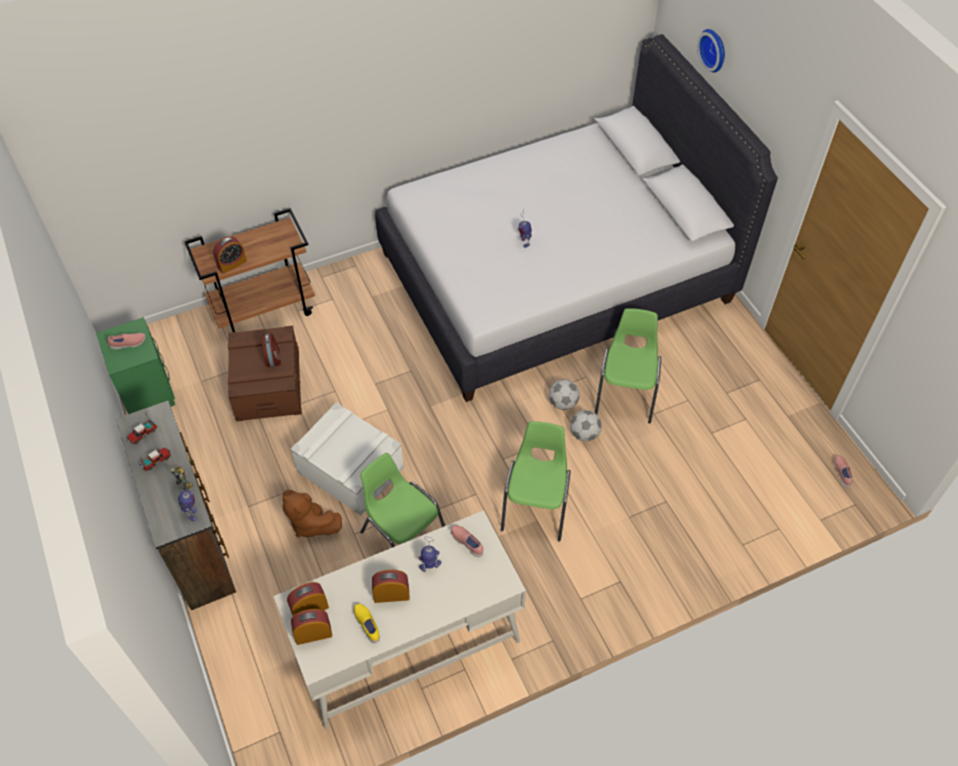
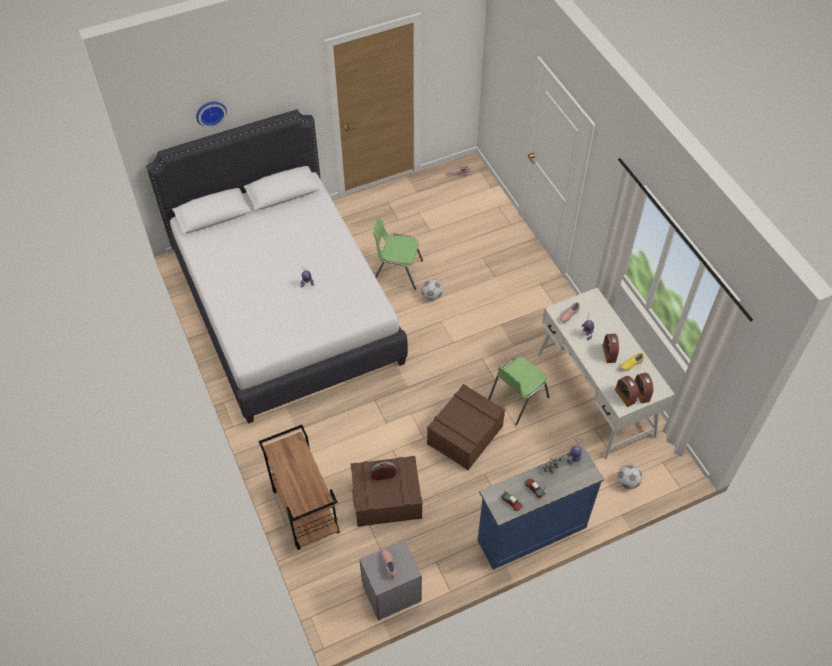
camera: 90 degrees left, 0 degrees up
(148, 390) = (390, 593): green nightstand -> grey nightstand
(196, 540) = (530, 533): brown dresser -> blue dresser
(232, 264) = (315, 484): alarm clock -> none
(310, 523) = (510, 457): brown plush toy -> none
(350, 470) = (465, 435): white storage box -> brown storage box
(536, 505) = (489, 324): green chair -> none
(563, 403) = (405, 307): football -> football (627, 482)

